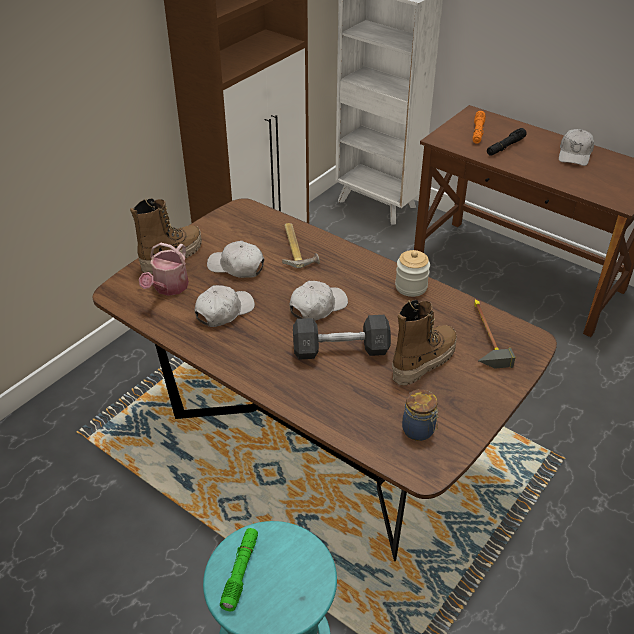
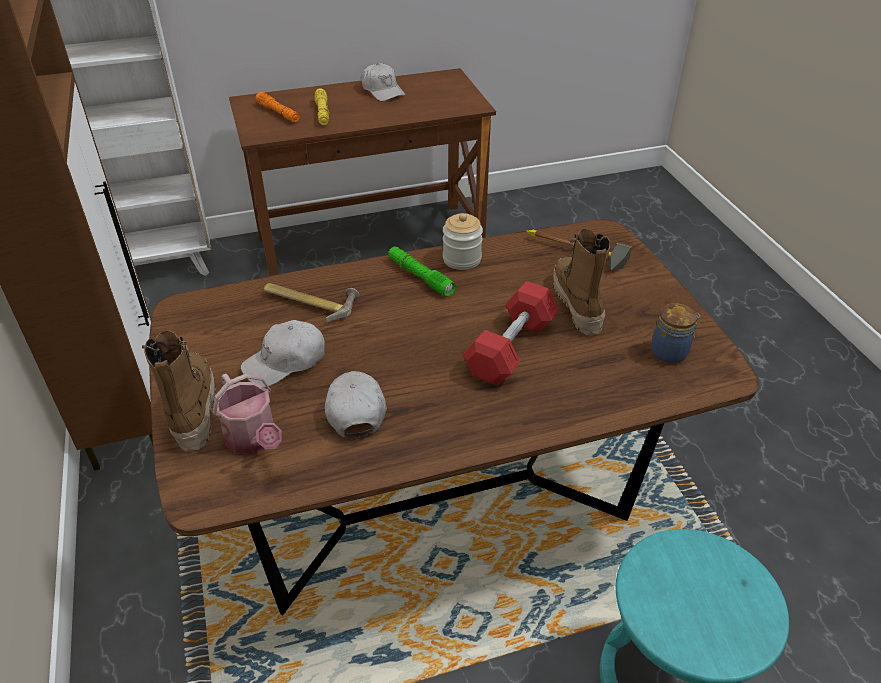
camera: 55 degrees left, 0 degrees up
(240, 572) = (681, 622): green flashlight -> green flashlight (420, 276)
(317, 307) = (426, 333): white cap -> none
(340, 350) = (511, 348): grey dumbbell -> red dumbbell
(505, 147) = (322, 112): black flashlight -> yellow flashlight

